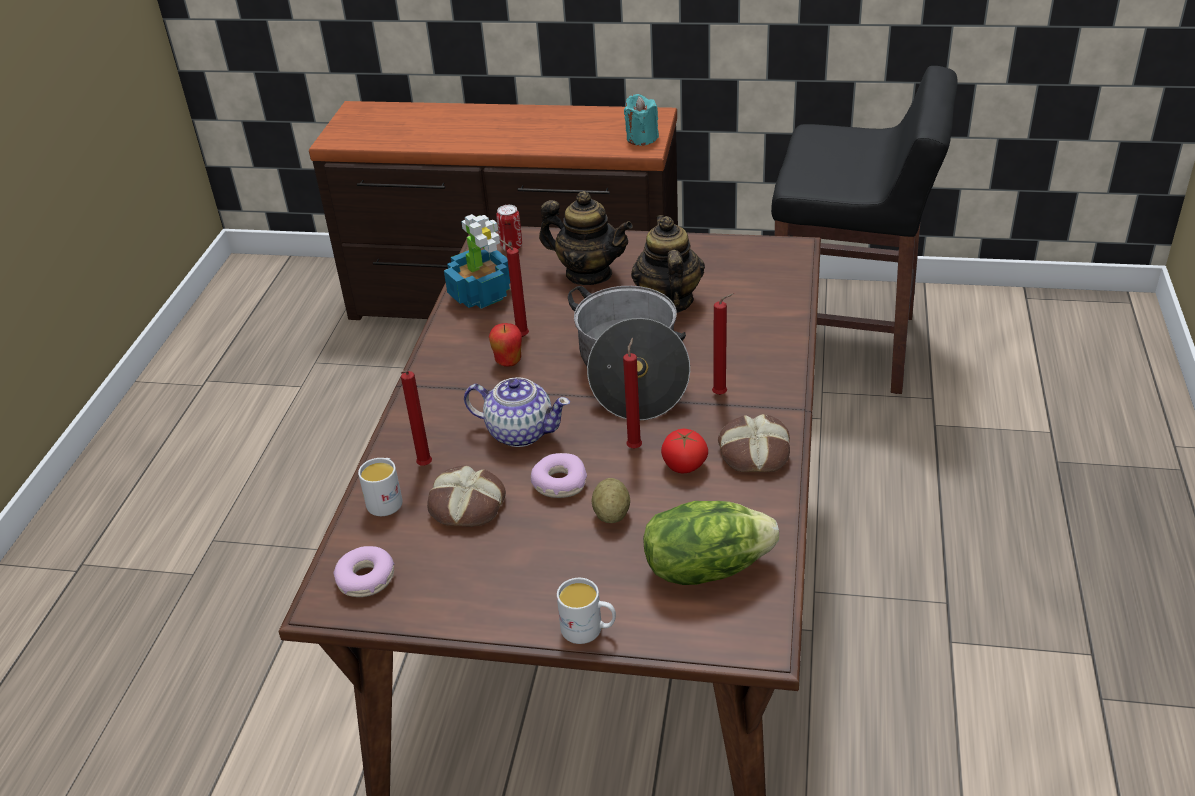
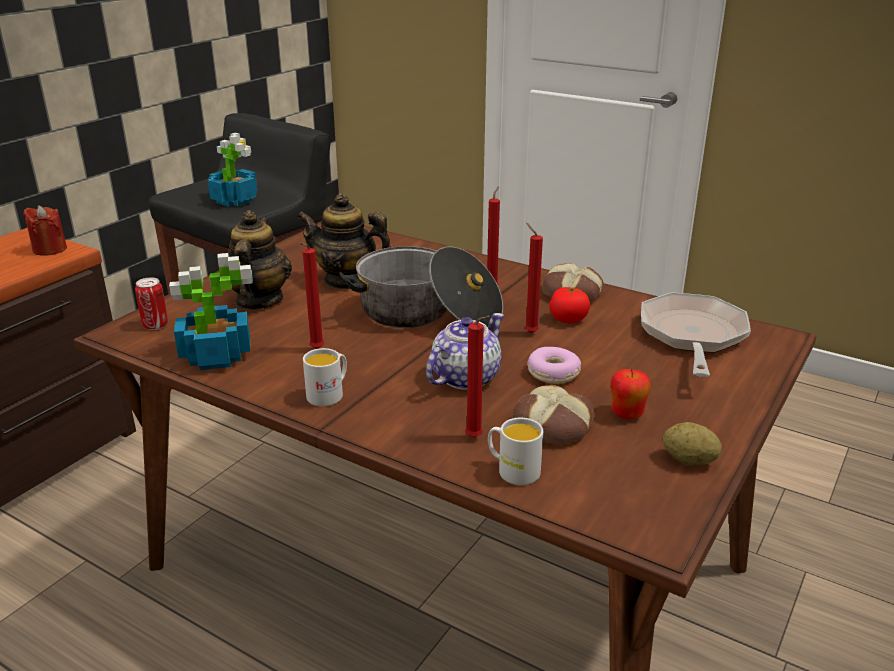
camera: 70 degrees left, 10 degrees down
(366, 579) = (633, 504): donut -> none
(508, 361) = (349, 363): apple -> apple (626, 414)
(588, 274) = (258, 301): teapot -> teapot turned 45 degrees counterclockwise
(589, 630) = (747, 397): white mug -> white mug (329, 394)
(611, 514) = (609, 359): potato -> potato (689, 460)
(641, 138) = (50, 249): turquoise candle -> red candle
(706, 567) = (692, 337): lettuce -> frying pan
(834, 168) = (234, 200): none -> potted plant

